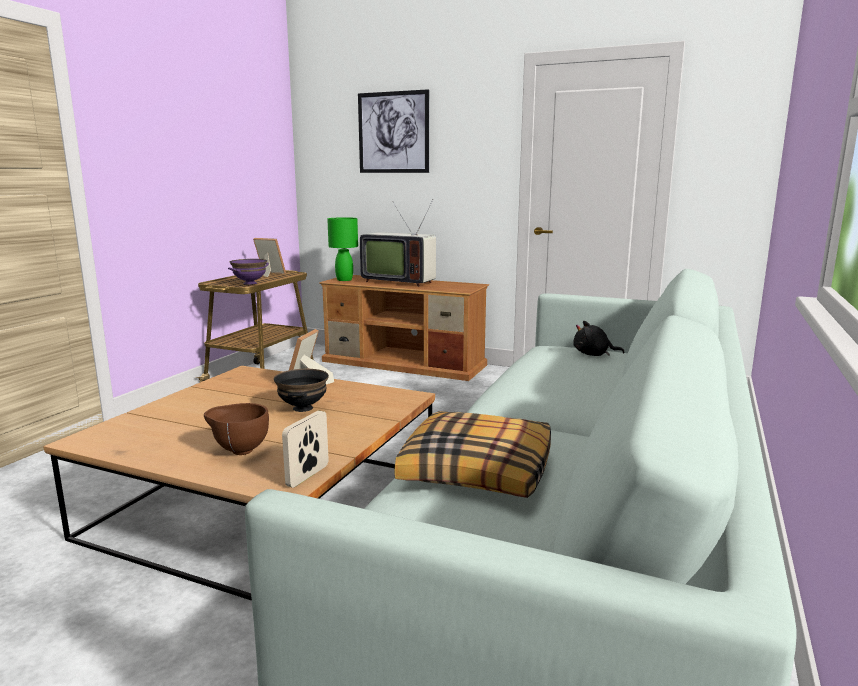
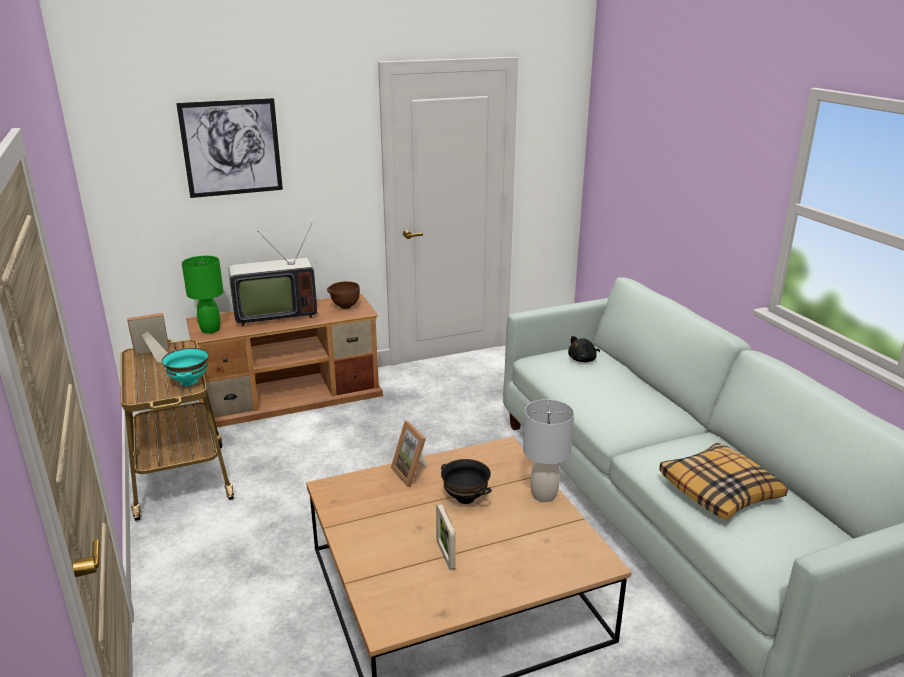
camera: 45 degrees left, 10 degrees up
(239, 451) = (515, 558): brown bowl -> brown bowl (344, 307)
(250, 283) = (188, 382): purple bowl -> turquoise bowl
(308, 476) = (593, 548): picture frame -> picture frame (445, 555)
(361, 431) = (544, 495): none -> grey table lamp

